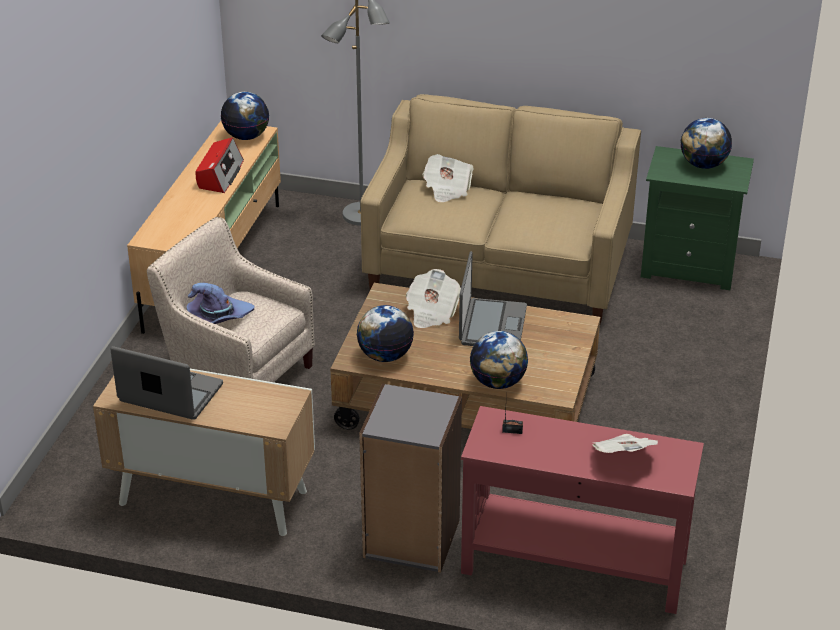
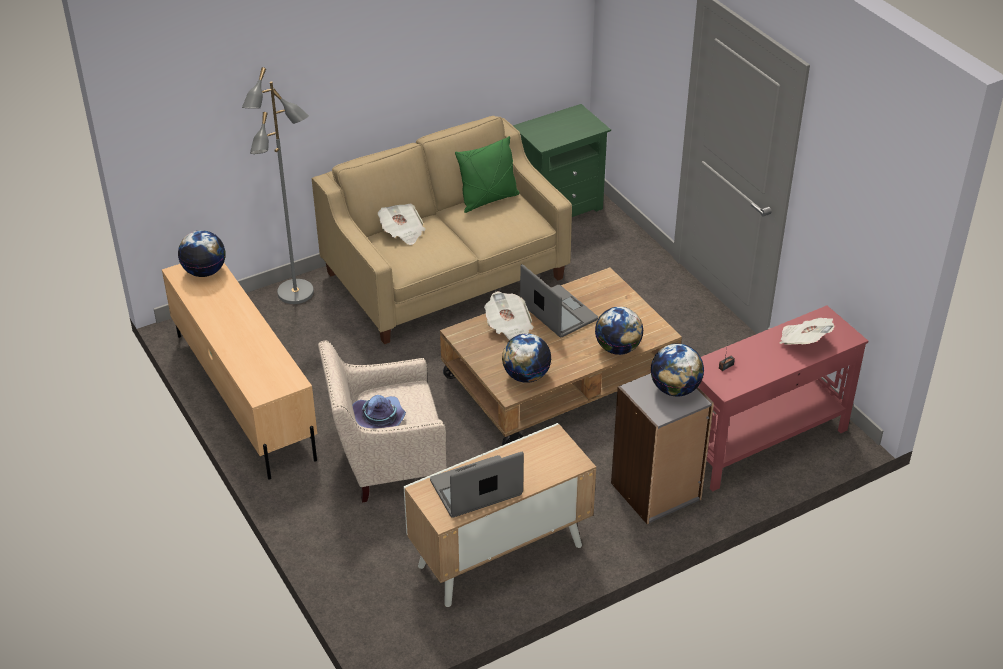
camera: 45 degrees left, 5 degrees up
(220, 175) = (234, 313): radio -> none
(561, 202) = (488, 200): none -> green pillow
(703, 165) = (559, 124): globe -> globe (675, 389)

